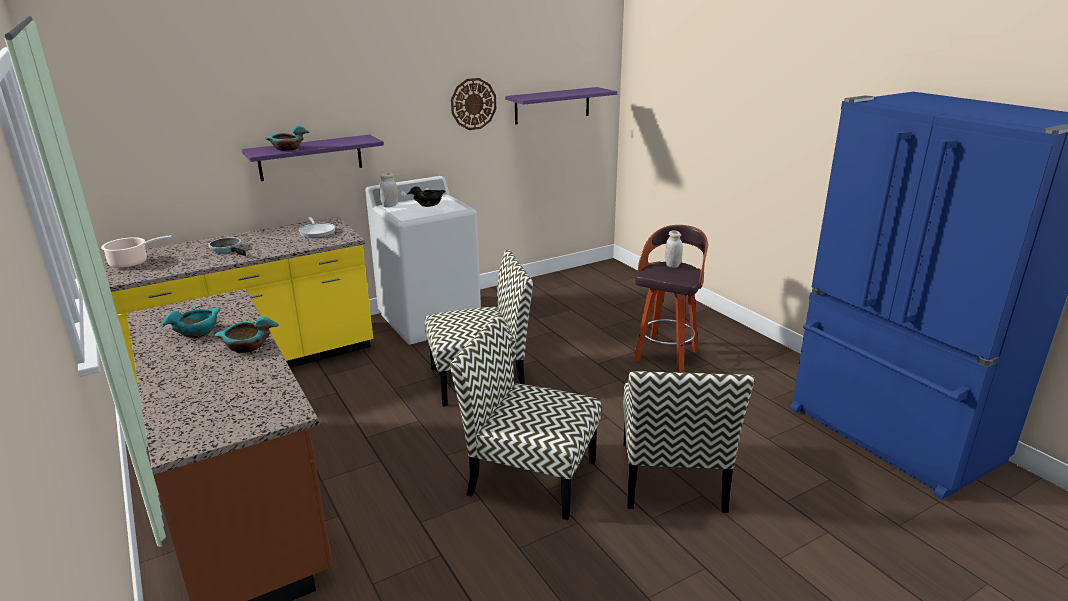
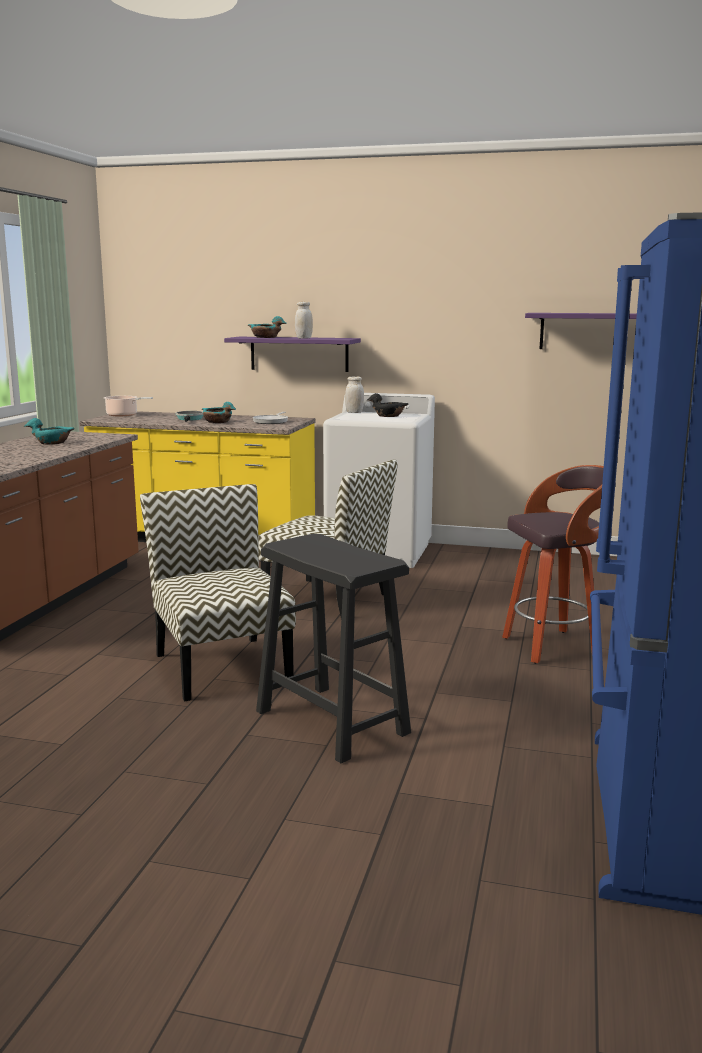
camera: 45 degrees right, 10 degrees down
(247, 346) = (51, 452): turquoise bowl -> turquoise bowl (217, 422)
(473, 104) = (484, 318): wall clock -> none
(672, 265) = (566, 515): white jar -> white jar (304, 338)
(672, 477) = (331, 721): chair -> black stool

